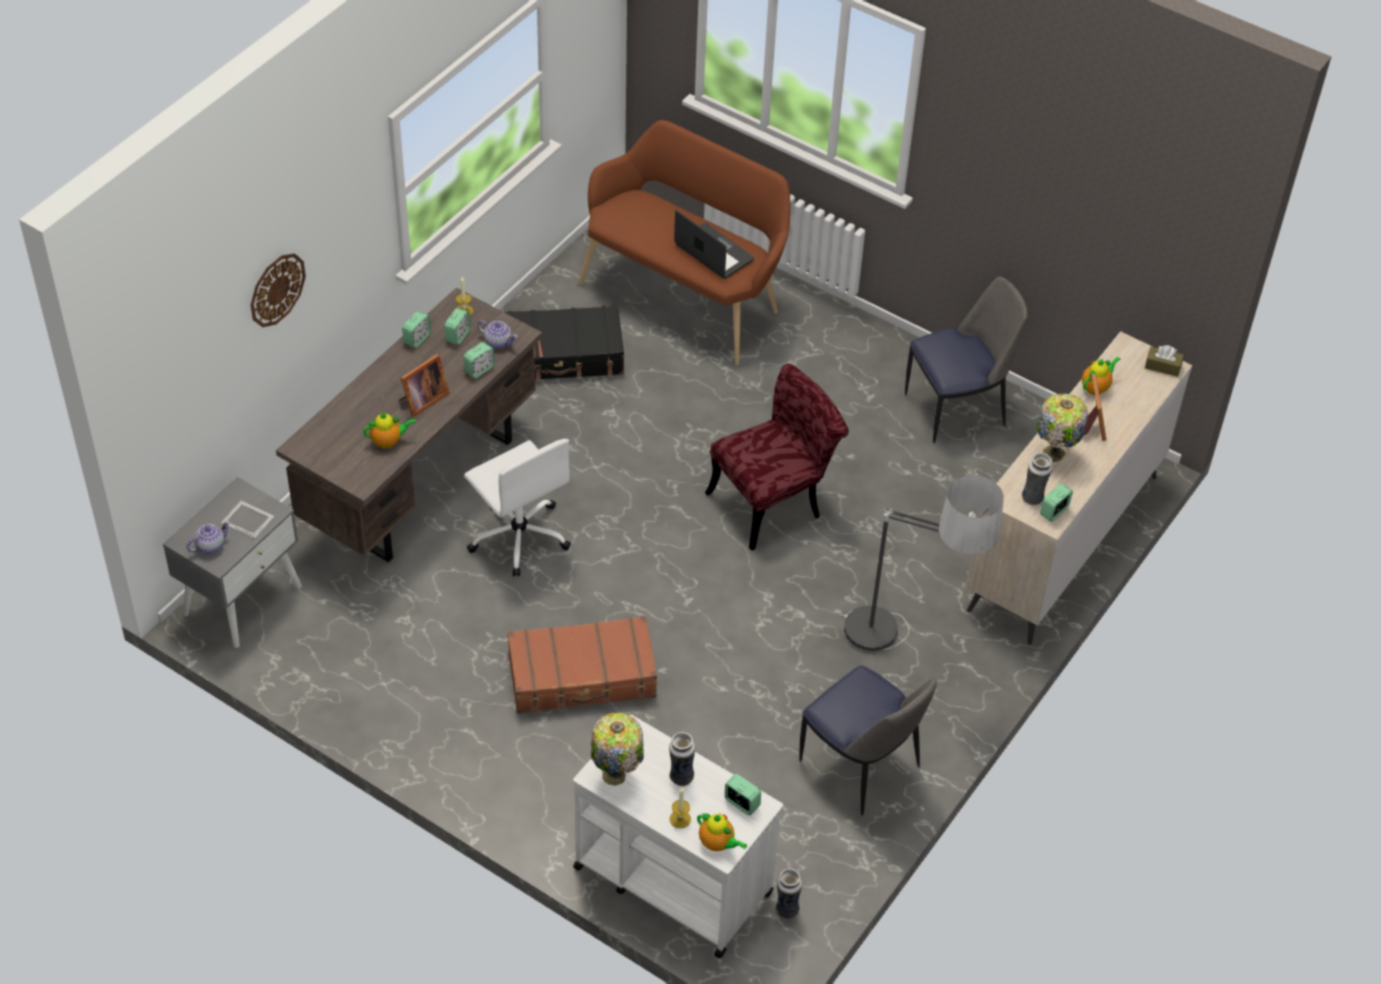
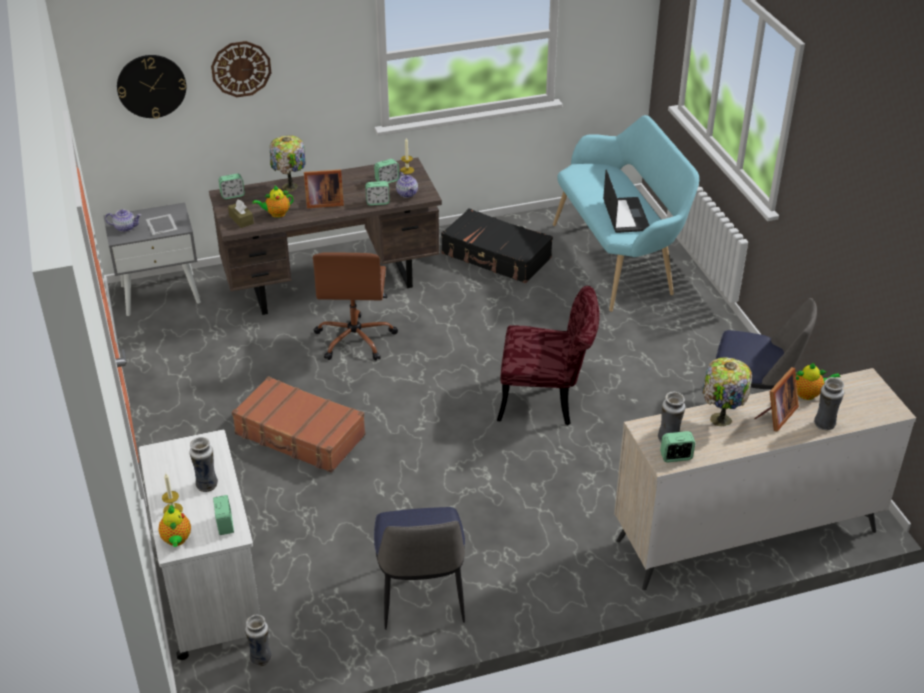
camera: 40 degrees right, 10 degrees down
(196, 363) = (151, 86): none -> wall clock
(388, 441) = (276, 214): teapot -> teapot turned 135 degrees clockwise
(417, 339) = (360, 172): alarm clock -> alarm clock (232, 195)
(519, 536) = (355, 339): white office chair -> brown office chair
(616, 776) = (167, 460): table lamp -> table lamp (290, 188)
(686, 295) = (619, 259): brown bench -> turquoise bench
(905, 654) = (537, 543): floor lamp -> none
(1134, 412) = (824, 425): none -> vase
(1162, 366) = (886, 406): brown tissue box -> brown tissue box (241, 219)

